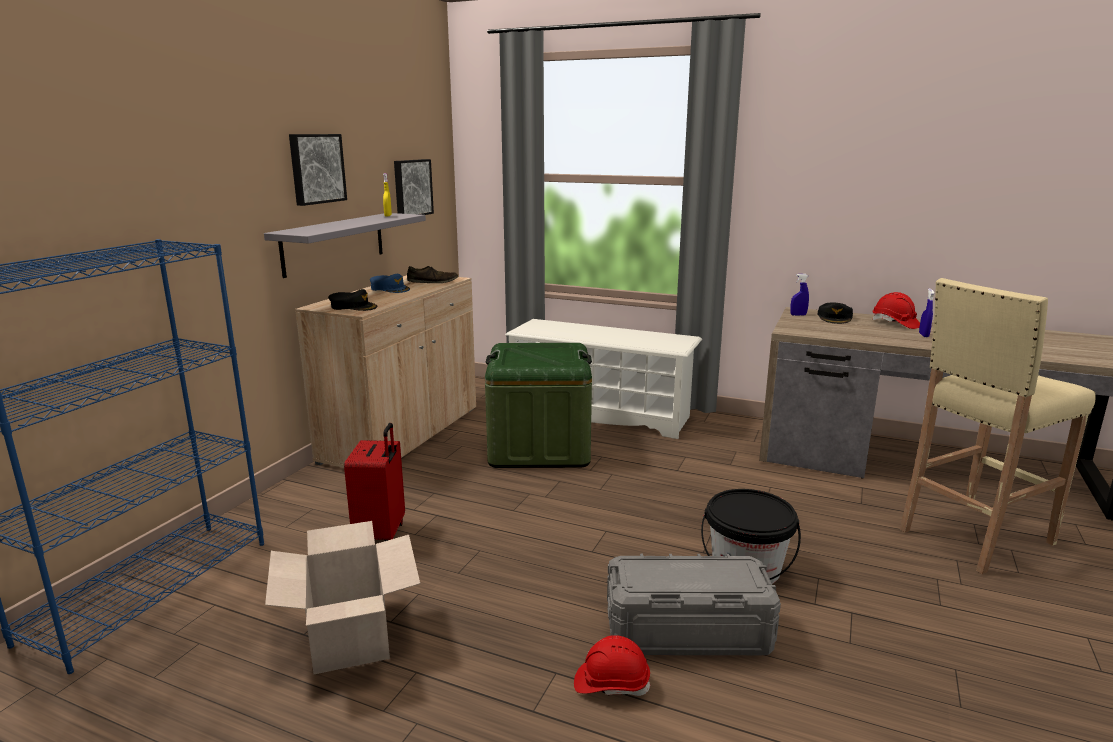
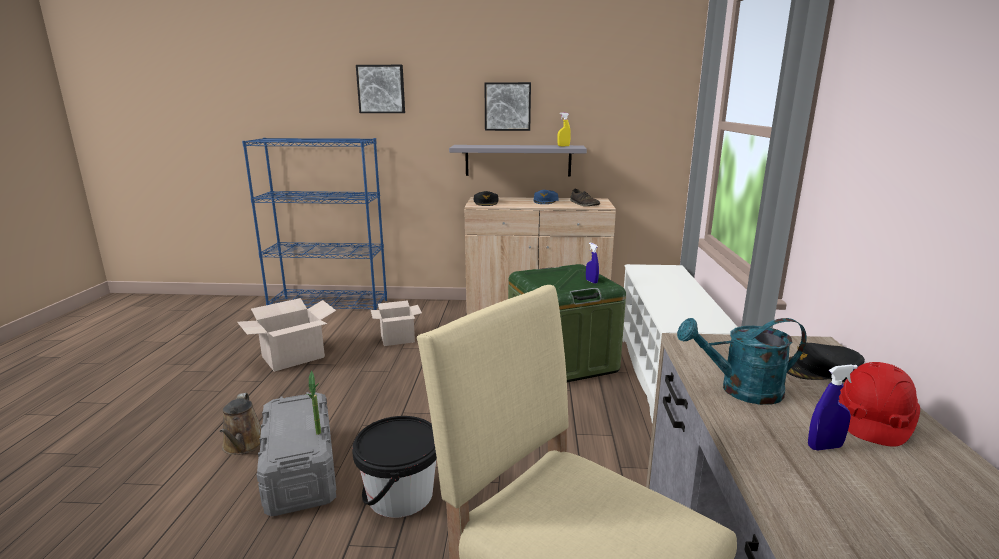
camera: 70 degrees right, 0 degrees up
(381, 535) = (397, 339): red suitcase -> cardboard box
(411, 188) = (620, 128): picture -> picture (381, 89)
(611, 683) = (243, 445): red hard hat -> brown watering can
(719, 558) = (319, 435): none -> potted plant
(798, 315) = (790, 345): blue spray bottle -> blue spray bottle (591, 281)
(863, 335) = (740, 390): none -> turquoise watering can

